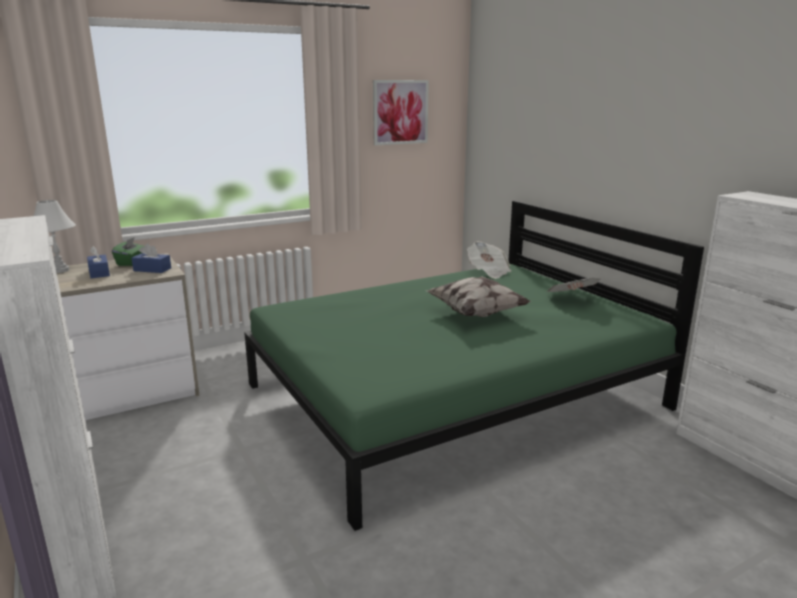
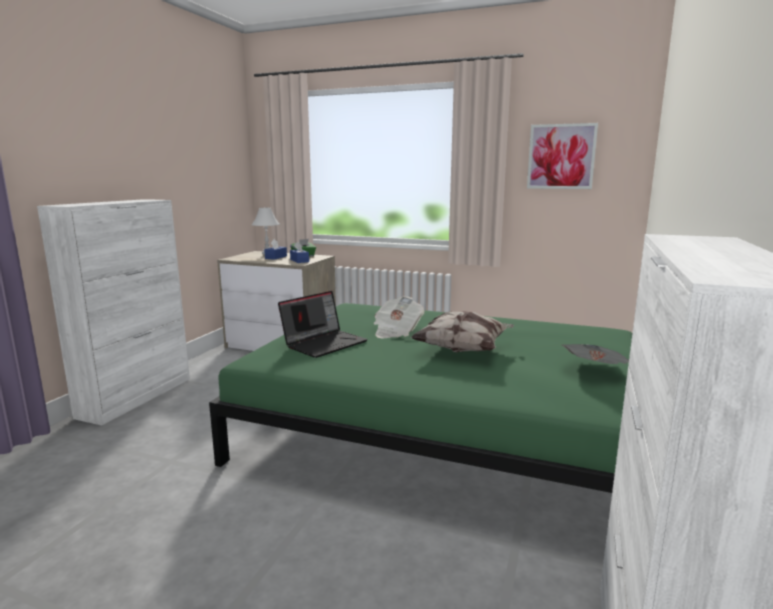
camera: 50 degrees right, 5 degrees down
(370, 350) = (324, 343): none -> laptop
(488, 272) = (576, 328): newspaper -> newspaper (396, 331)

